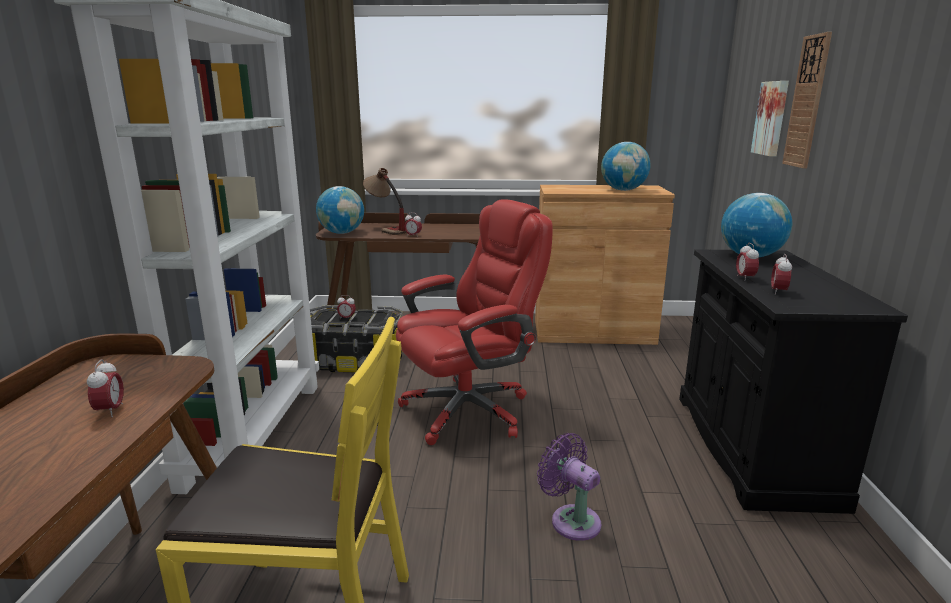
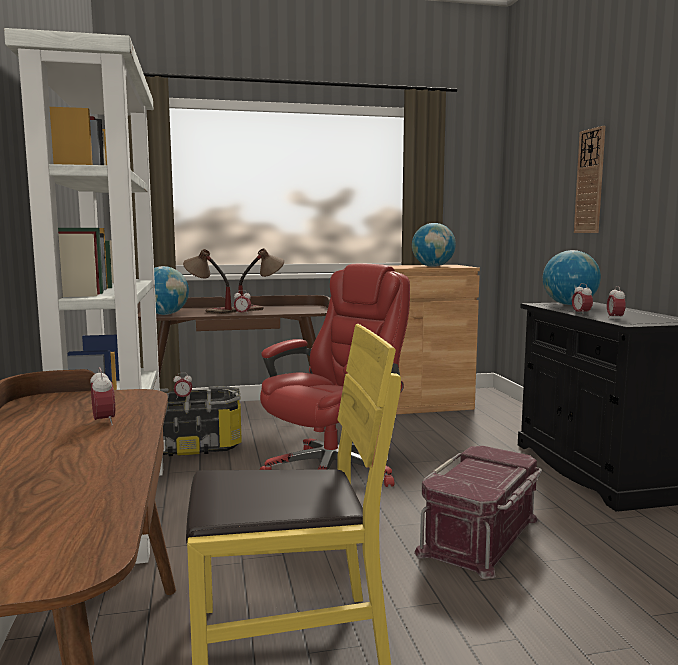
camera: 15 degrees left, 10 degrees down
(439, 227) = (260, 308): none -> table lamp
(571, 519) = (481, 536): purple fan -> red storage box
(772, 118) = (556, 199): picture -> none

